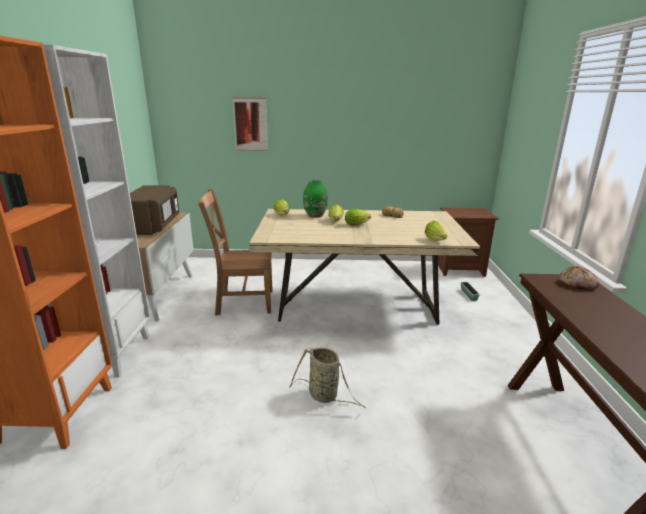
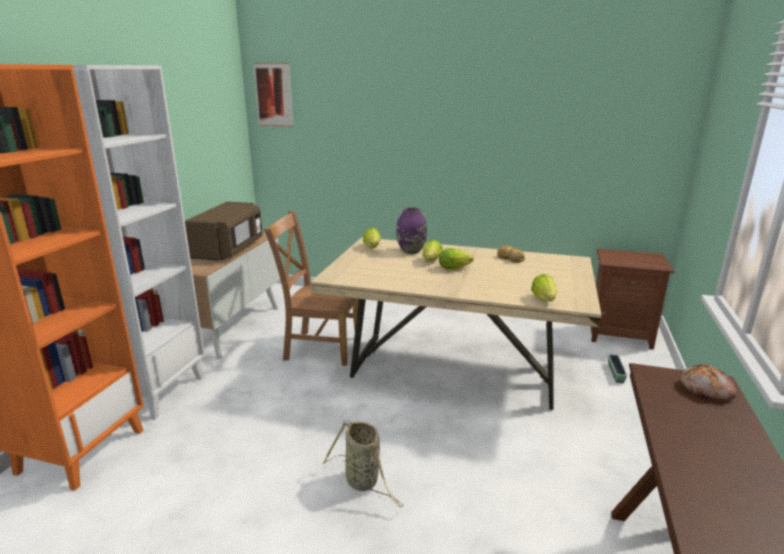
camera: 15 degrees right, 0 degrees up
(250, 124) = (357, 132): picture -> picture (274, 95)
(315, 215) = (411, 251): green vase -> purple vase

